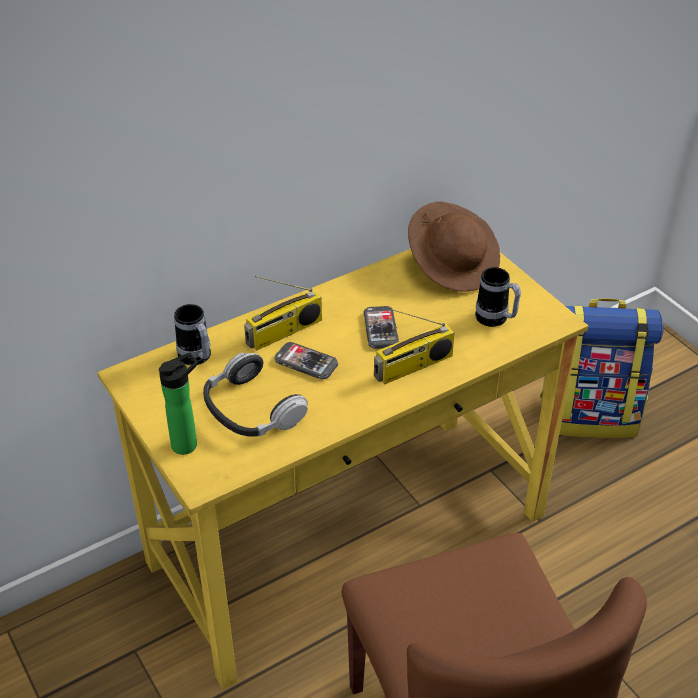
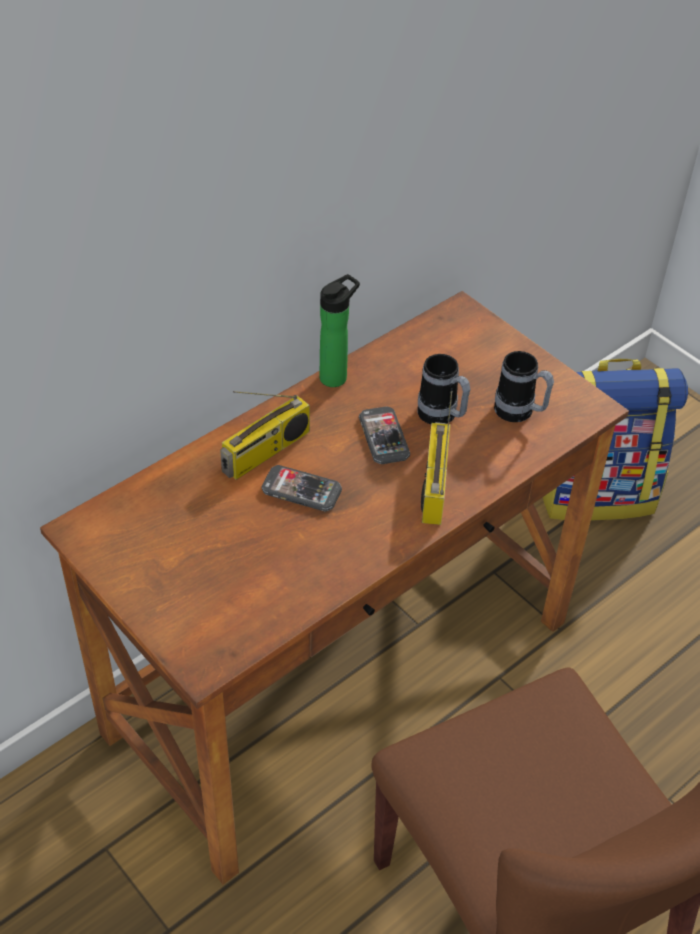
camera: 10 degrees left, 5 degrees up
(188, 443) = (176, 614): bottle -> bottle (336, 376)
(197, 359) = (164, 498): mug -> mug (442, 417)
(251, 409) = (246, 560): headphones -> none
(348, 538) = (340, 675): yellow desk -> brown desk
(413, 367) = (433, 484): radio -> radio turned 135 degrees clockwise
(453, 265) = (455, 345): brown hat -> none

